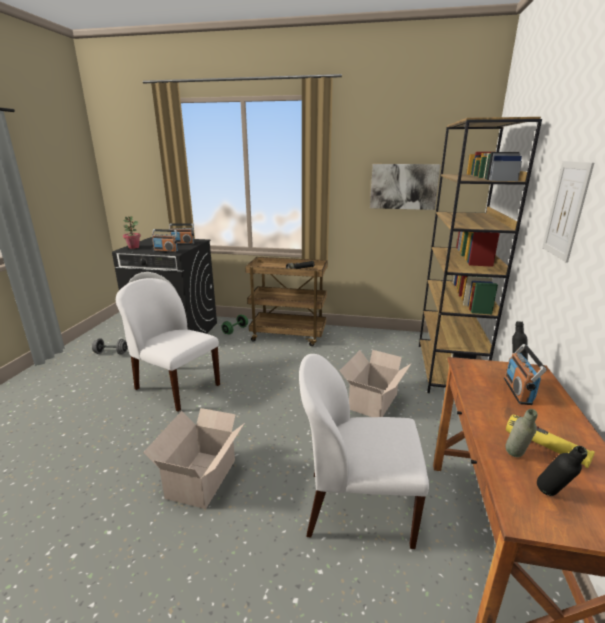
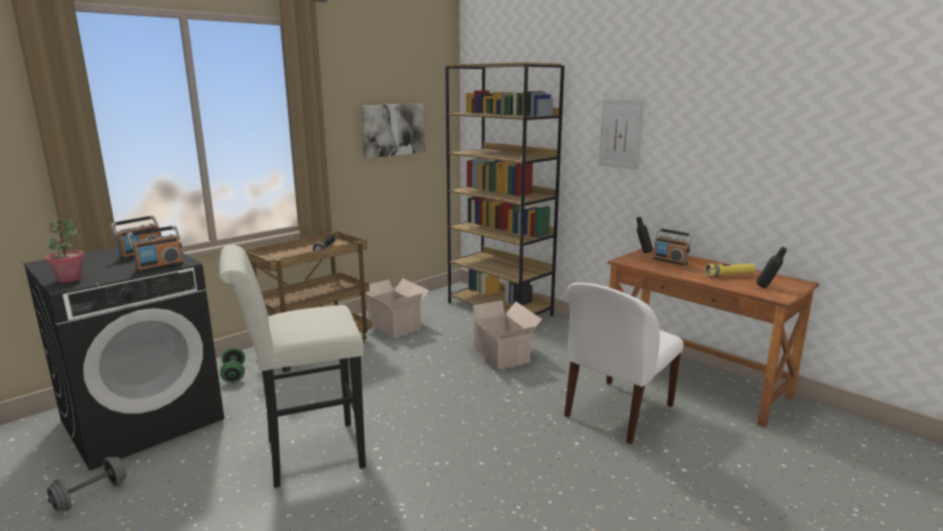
camera: 55 degrees left, 5 degrees down
(176, 386) = (306, 455): white chair -> white stool
(203, 477) = (508, 477): cardboard box -> cardboard box (394, 325)
(515, 458) = (733, 283): grey bottle -> none

